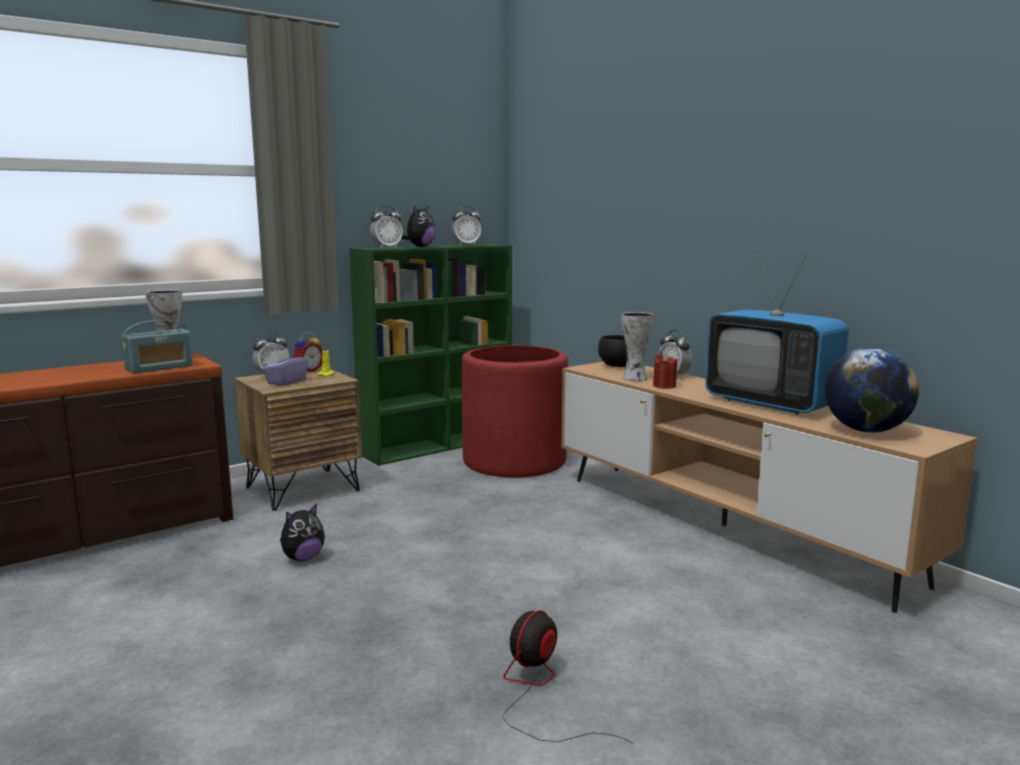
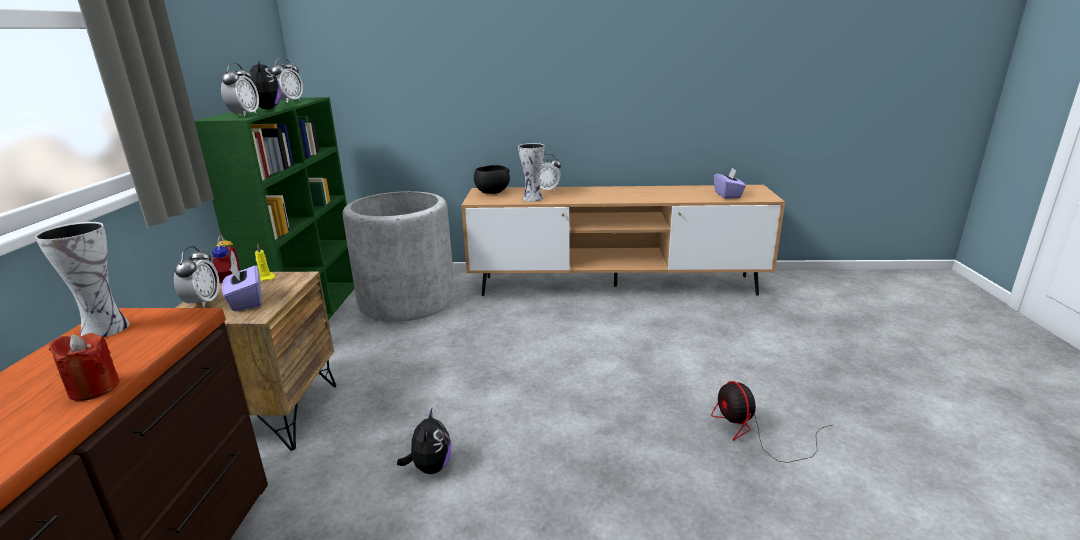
camera: 50 degrees left, 10 degrees up
(159, 368) = (143, 343): radio -> none
(514, 461) = (407, 300): red planter -> grey planter
(664, 386) = (566, 198): red candle -> red candle (94, 388)
(770, 404) = (649, 193): television -> none
(866, 431) = (728, 195): globe -> purple tissue box

